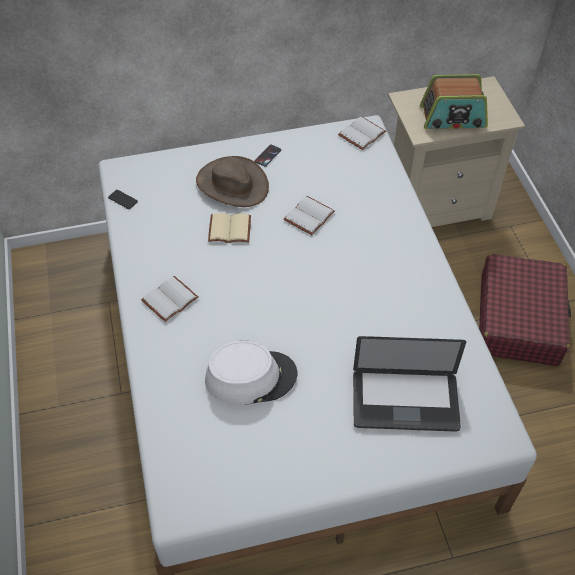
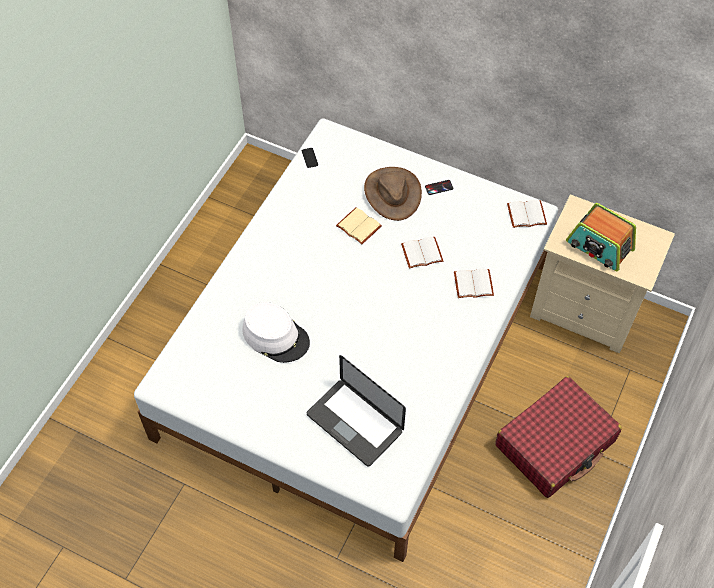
camera: 40 degrees right, 5 degrees up
(169, 298) = (275, 249): white book -> white book (474, 283)

